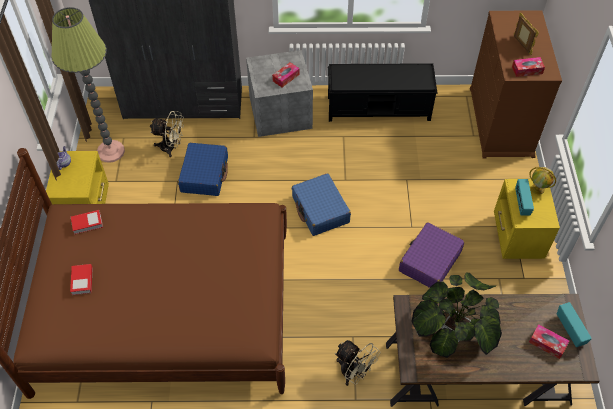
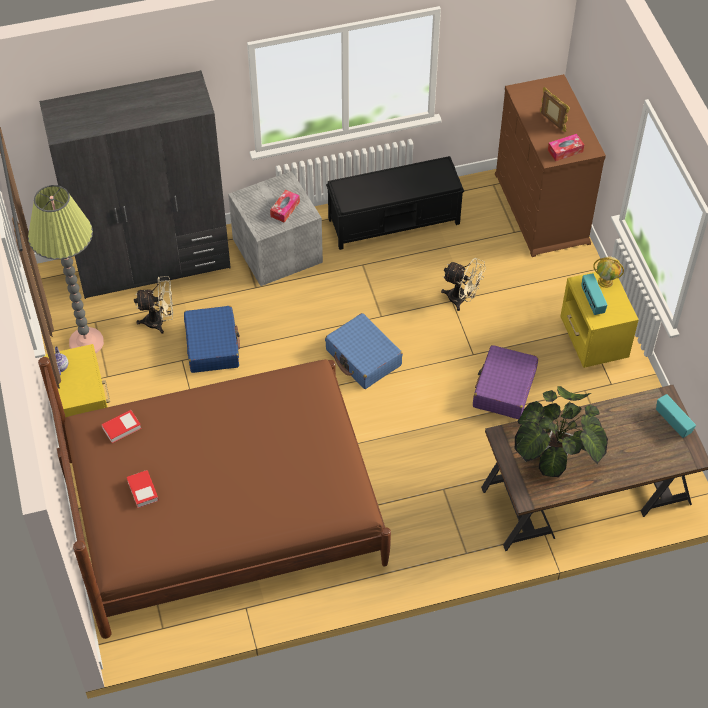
camera: 15 degrees left, 0 degrees up
(353, 373) = (456, 527): beige fan -> beige fan (462, 299)
(547, 344) = (653, 441): tissue box -> none

